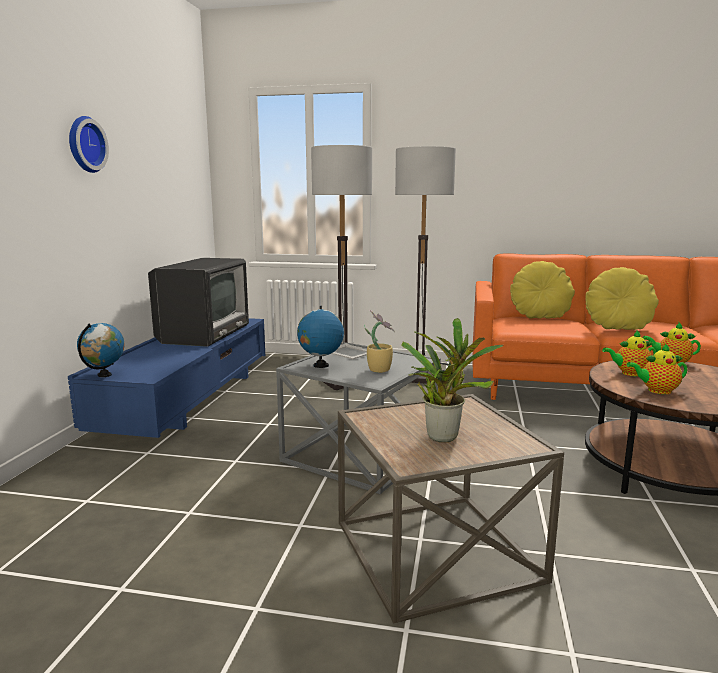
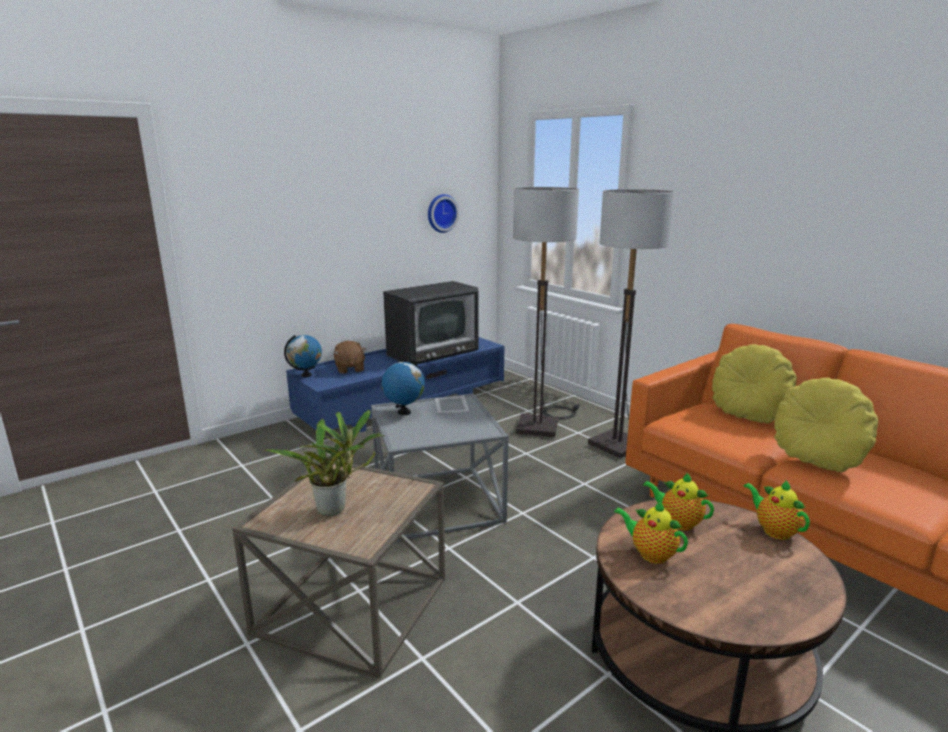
camera: 40 degrees right, 5 degrees up
(84, 144) = (324, 190): wall clock -> wall clock (441, 213)
(146, 360) = (349, 369): none -> brown plush toy
(379, 369) = (434, 431): potted plant -> none

